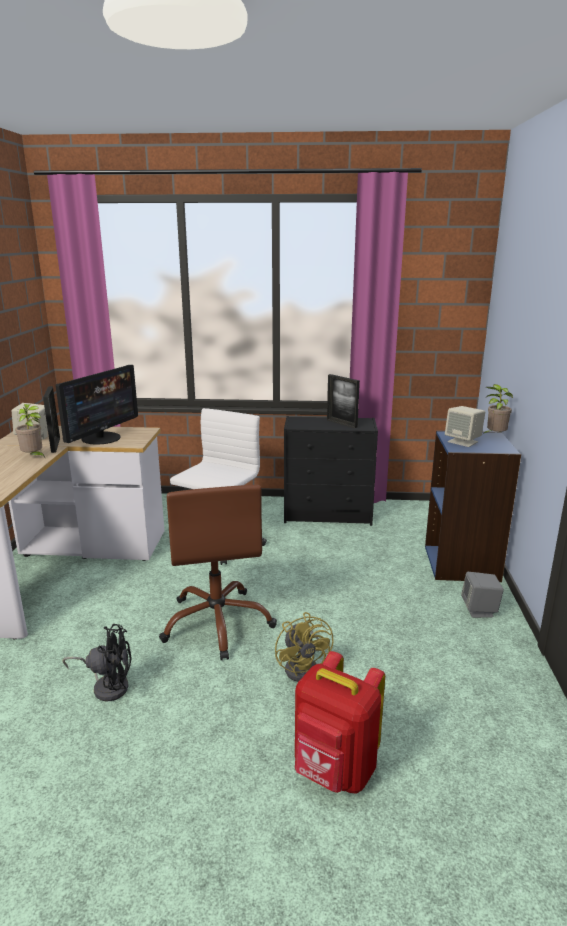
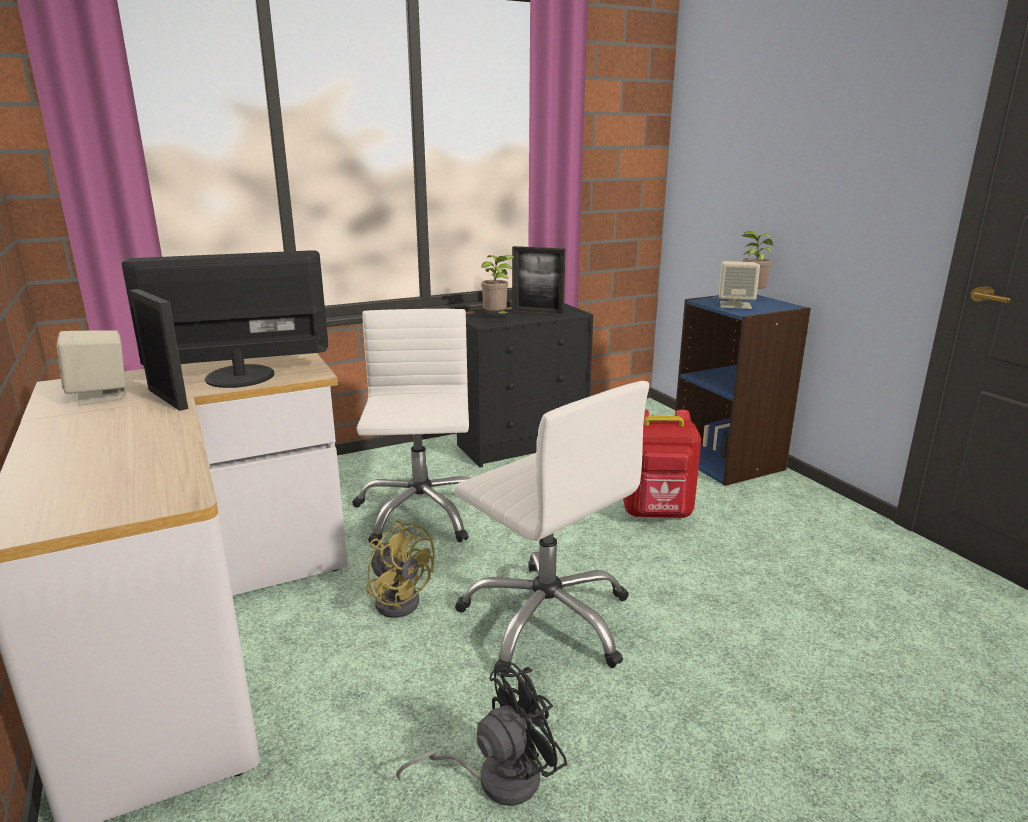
camera: 30 degrees left, 0 degrees up
(34, 457) = (156, 423): potted plant -> potted plant (496, 317)
(102, 438) = (239, 376): monitor -> monitor turned 105 degrees counterclockwise
(218, 623) = (547, 620): brown office chair -> white office chair
(305, 667) = (719, 634): yellow fan -> yellow fan (399, 598)
(334, 771) = (907, 747): red backpack -> red backpack (657, 513)
(479, 610) = (804, 504): grey speaker -> none

